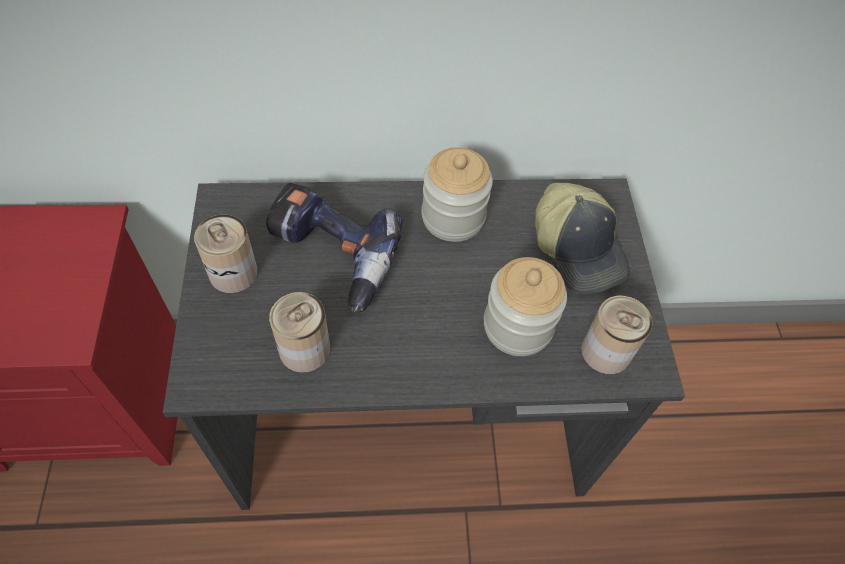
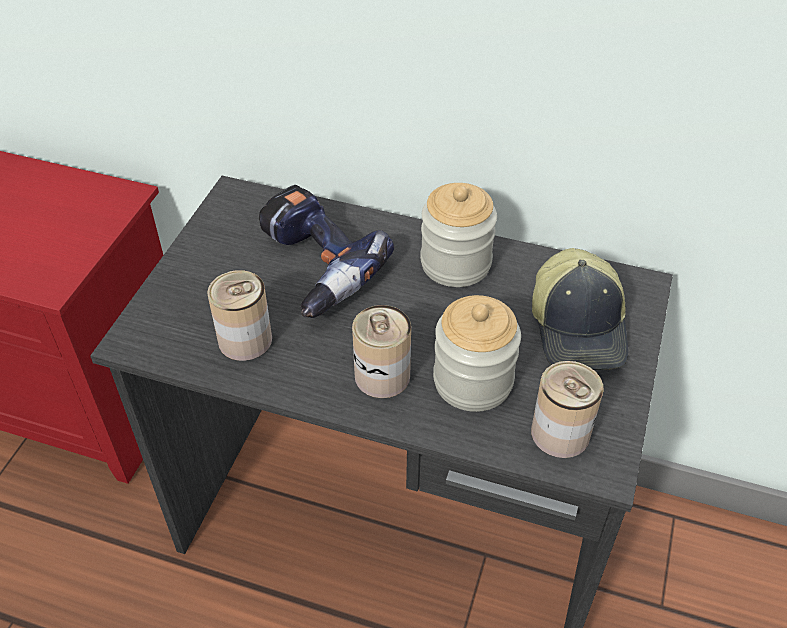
camera: 25 degrees right, 10 degrees down
(233, 272) = (213, 257): can -> can (382, 376)

